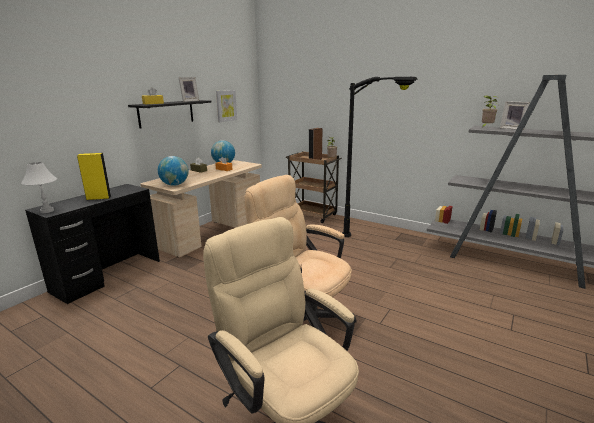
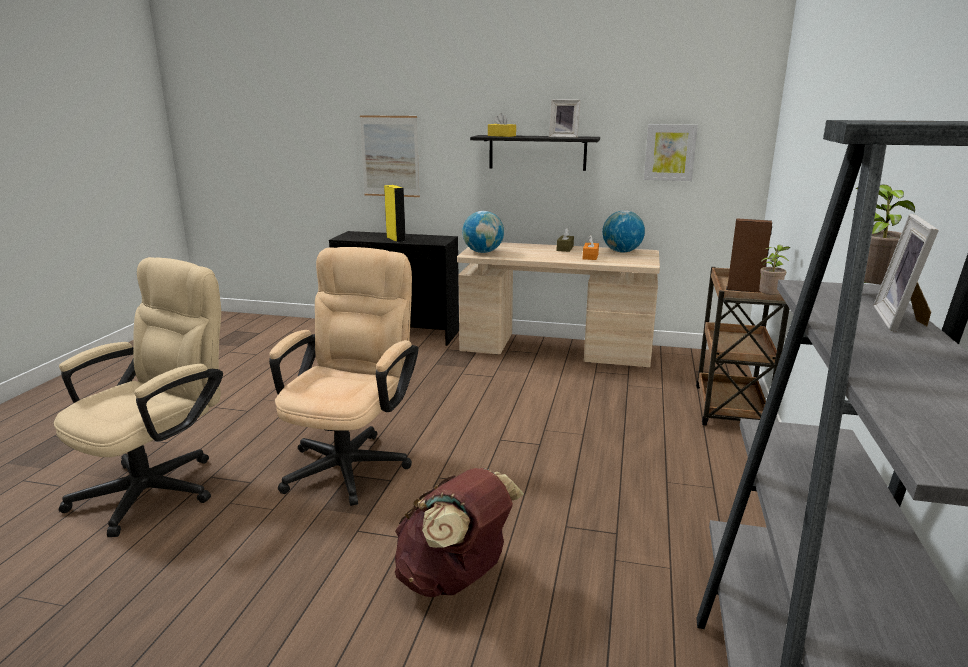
camera: 70 degrees right, 0 degrees up
(47, 211) = (346, 236): white table lamp -> none
(57, 131) = (390, 156): none -> picture
(377, 239) = (690, 499): black floor lamp -> none
(424, 299) = (455, 578): none -> brown backpack

